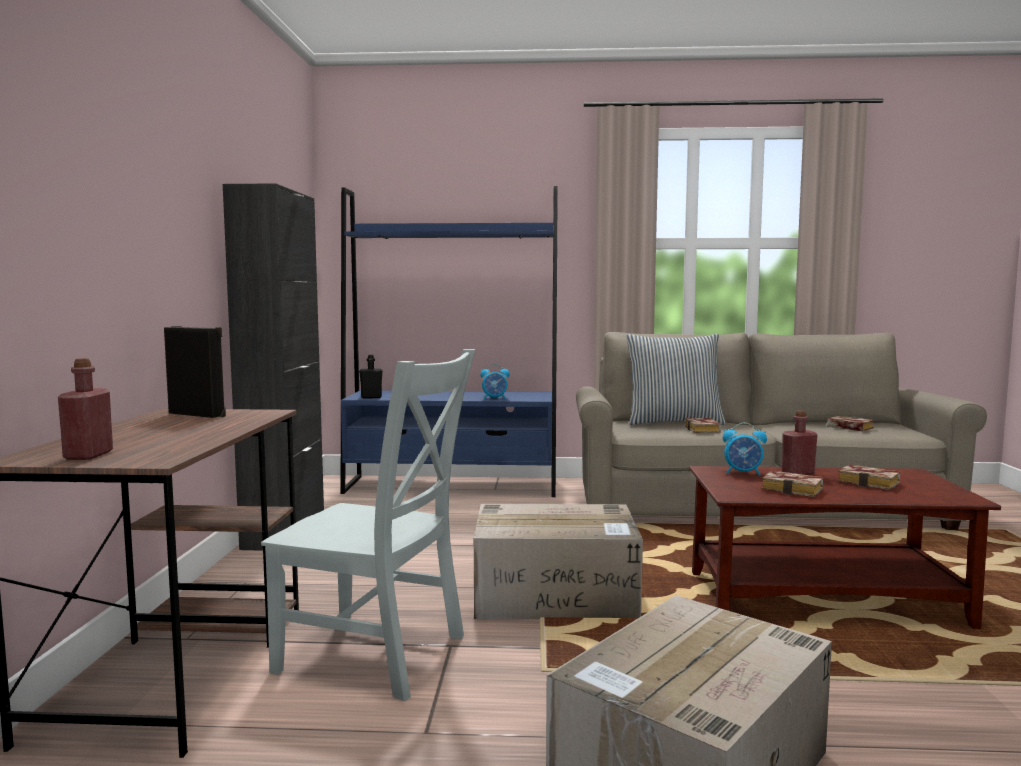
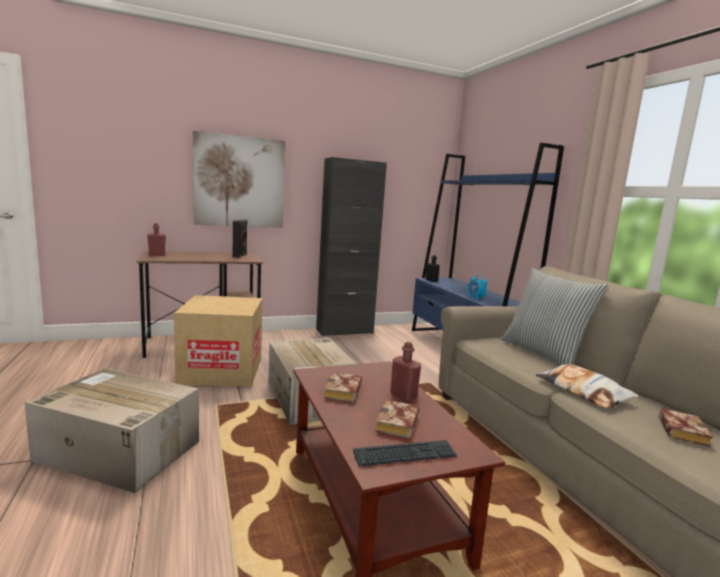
camera: 65 degrees right, 5 degrees up
(121, 233) = (240, 182): none -> picture
(378, 655) = (221, 371): grey chair -> cardboard box
(704, 430) = (526, 362): book -> none
(743, 473) = (381, 376): alarm clock -> none
(777, 430) = (583, 391): none -> pillow
(932, 488) = (405, 455): none -> keyboard

